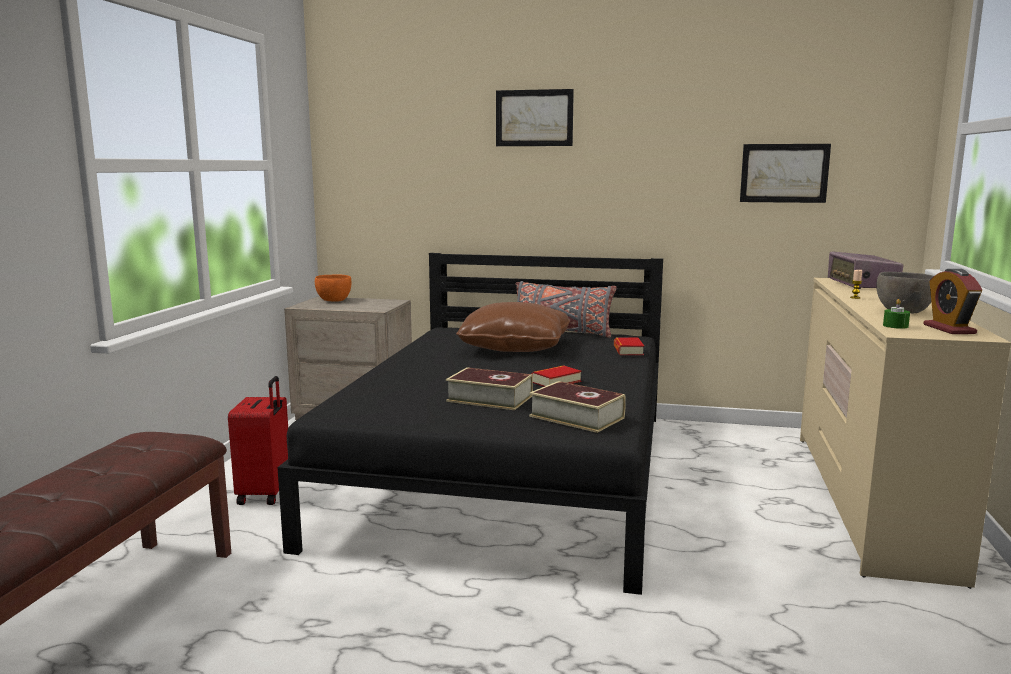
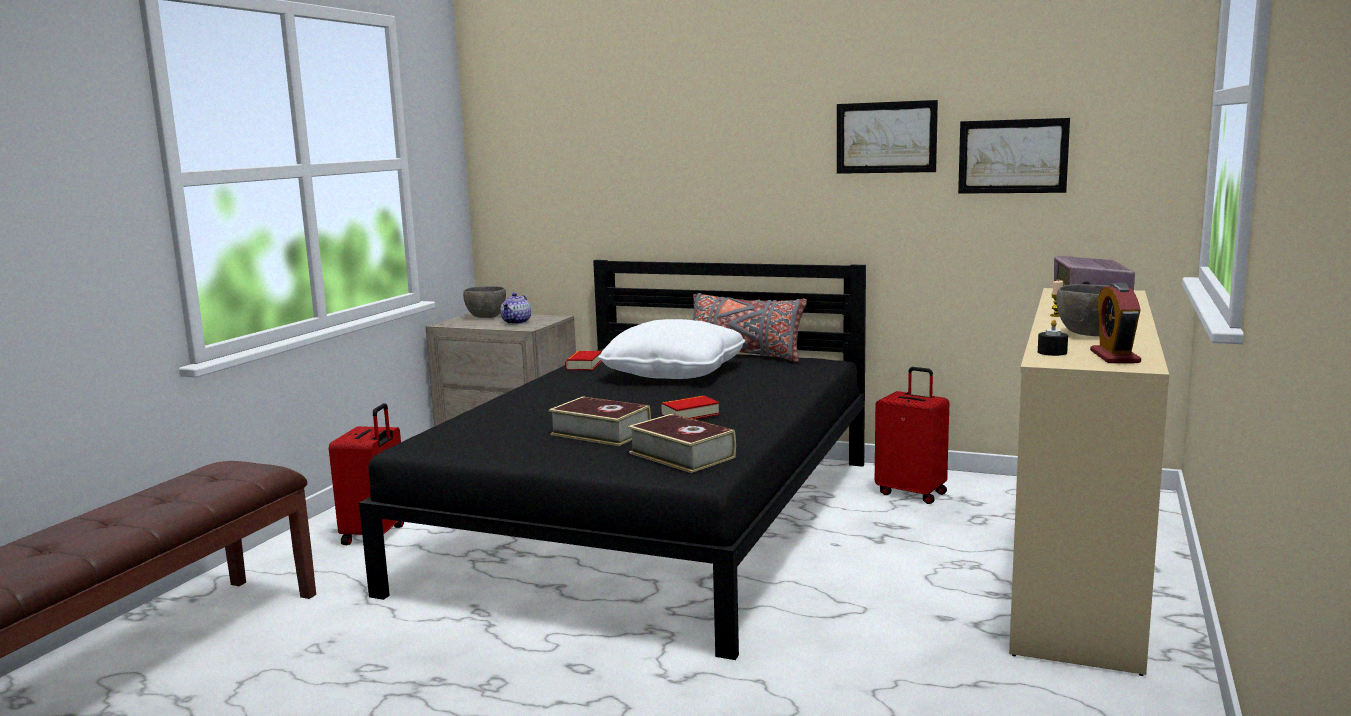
camera: 10 degrees right, 0 degrees up
(333, 301) = (486, 317): orange bowl -> grey bowl
(365, 305) = (517, 322): none -> teapot
(515, 347) = (674, 373): brown pillow -> white pillow
(534, 118) = (709, 97): picture -> picture (886, 137)
(628, 351) = (804, 378): book -> book (584, 365)
(706, 442) = (912, 493): none -> red suitcase
(895, 326) = (1052, 352): green candle -> black candle

